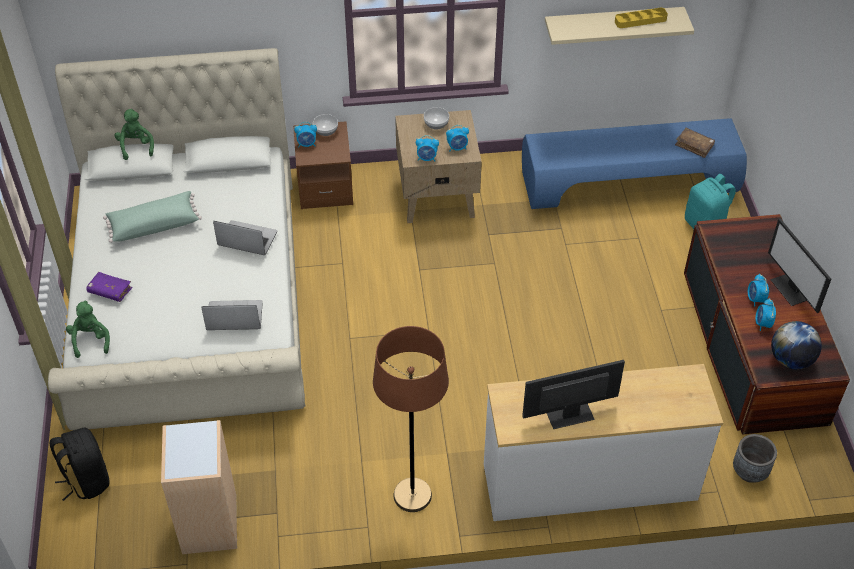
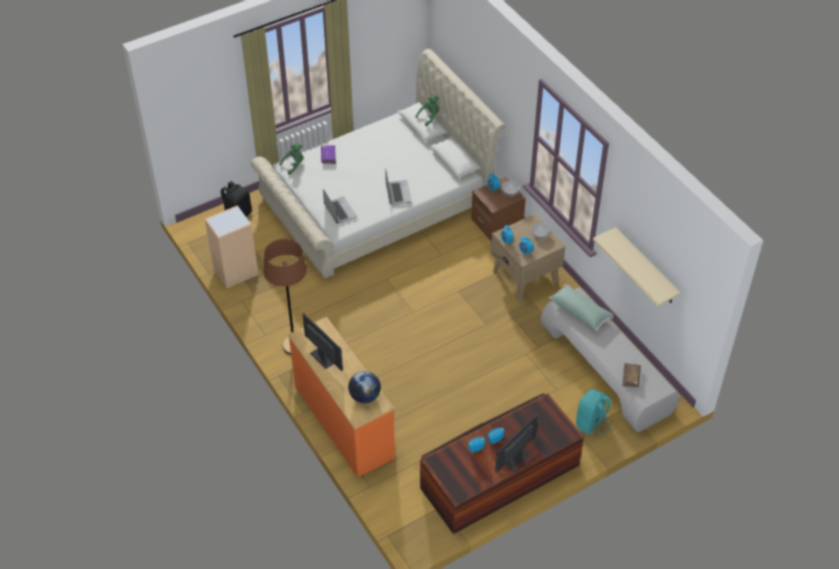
camera: 65 degrees right, 0 degrees up
(154, 224) = (386, 152): green pillow -> green pillow (580, 311)
(589, 483) = (343, 422): white dresser -> orange dresser
(628, 182) = (606, 369): blue bench -> grey bench
(640, 20) = (647, 274): yellow tray -> none
(750, 471) = (393, 499): grey planter -> none
(791, 360) = (453, 471): globe -> globe (365, 396)

